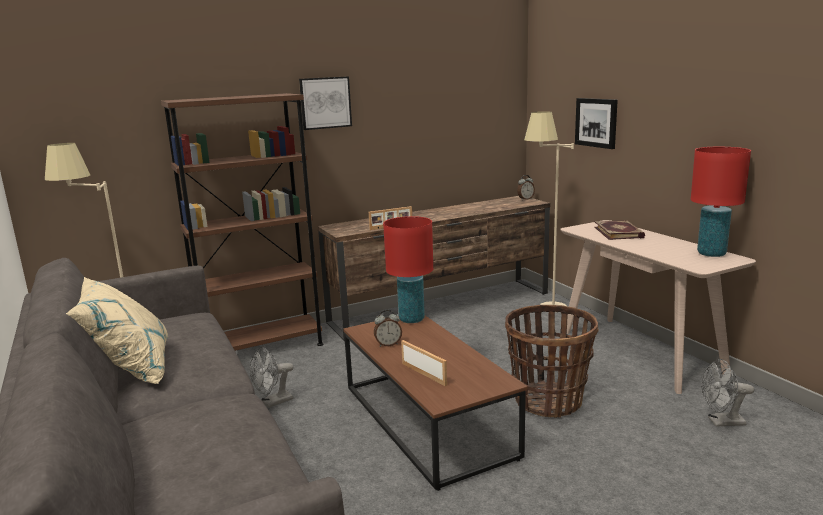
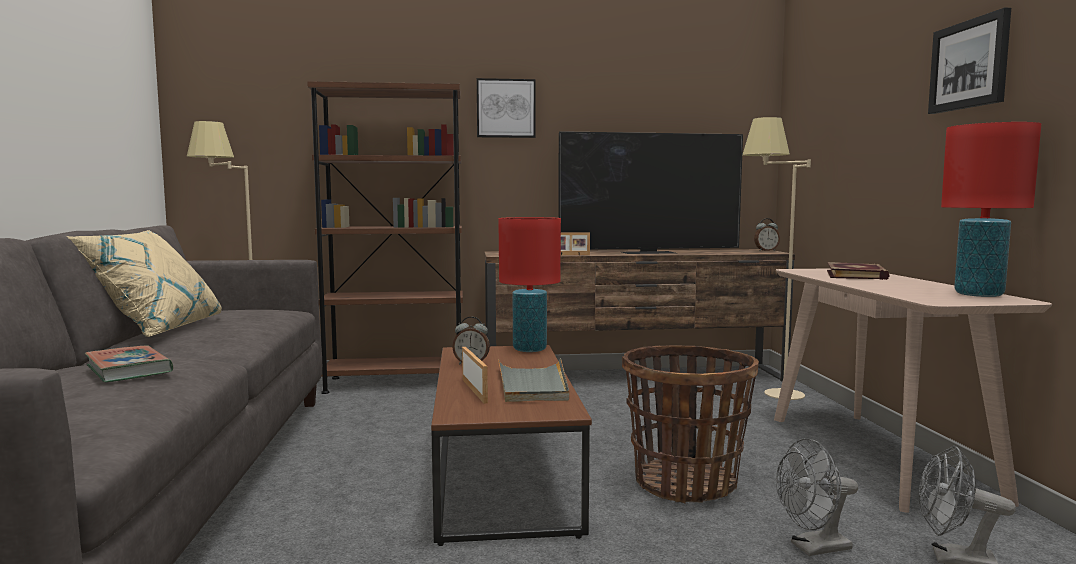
camera: 20 degrees right, 10 degrees down
(210, 428) = (129, 369): none -> book
(273, 402) = (352, 428): grey fan -> grey fan (813, 548)
(449, 212) = (649, 252): none -> television
(455, 359) = (533, 384): none -> grey tray
(596, 122) = (849, 135): picture -> picture (969, 64)

